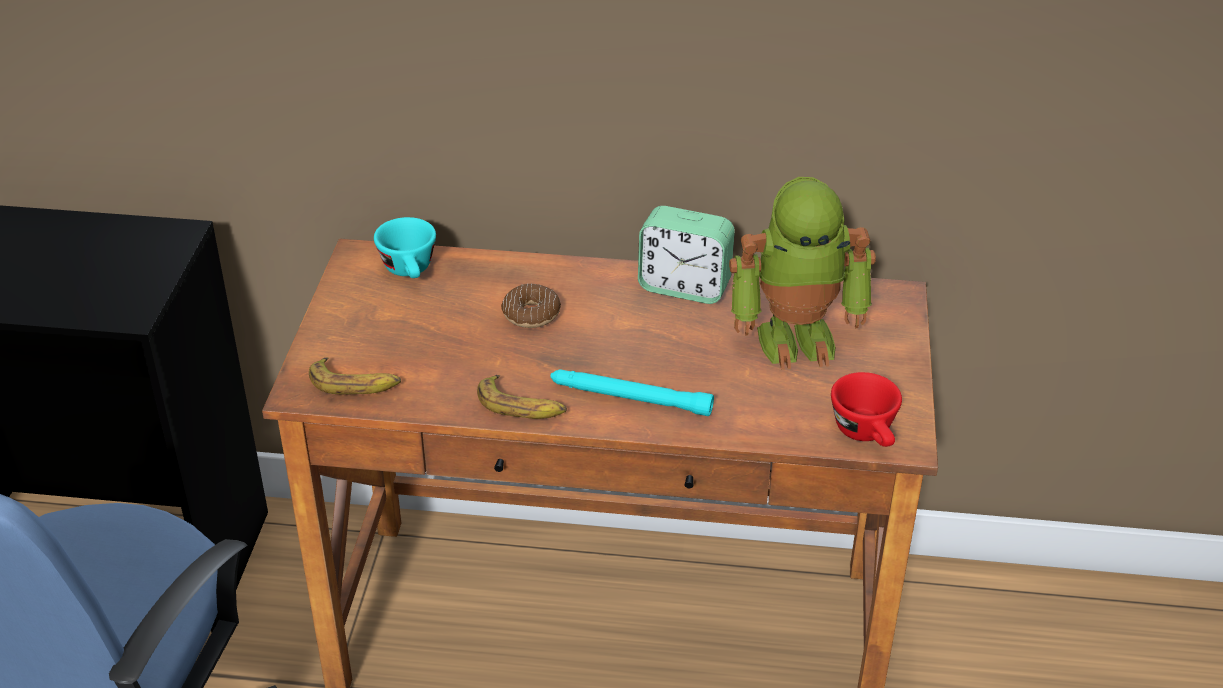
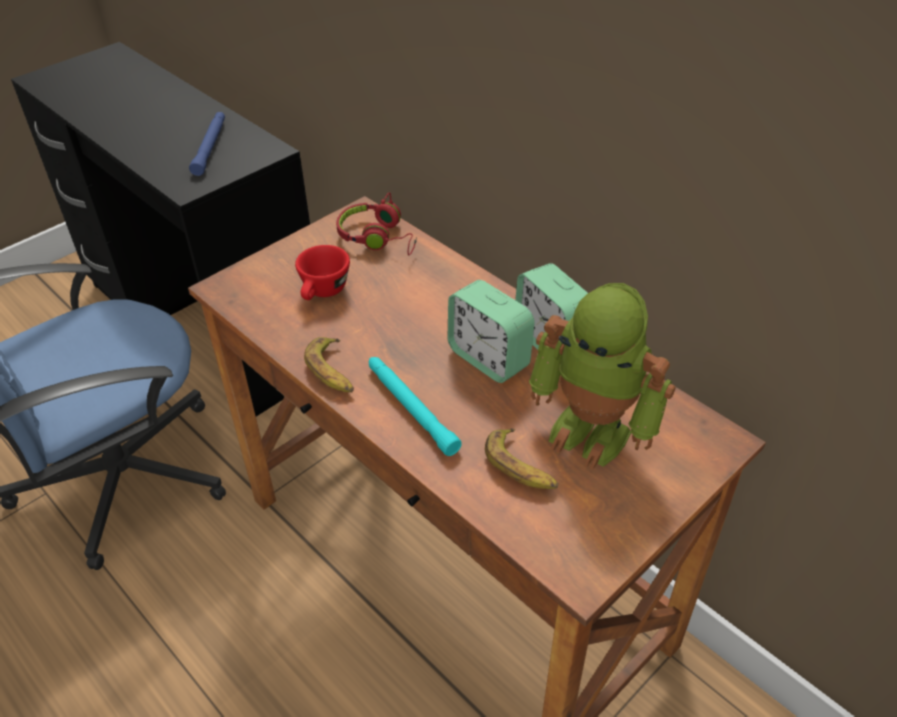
camera: 40 degrees right, 5 degrees up
(92, 259) = (210, 146): none -> blue flashlight
(355, 384) = (255, 298): banana -> banana (521, 467)
(410, 271) = (379, 238): turquoise cup -> red headphones
(531, 314) = (419, 307): donut -> none
(648, 326) = (489, 358): none -> alarm clock
(867, 434) = (557, 550): red cup -> red cup (323, 292)

